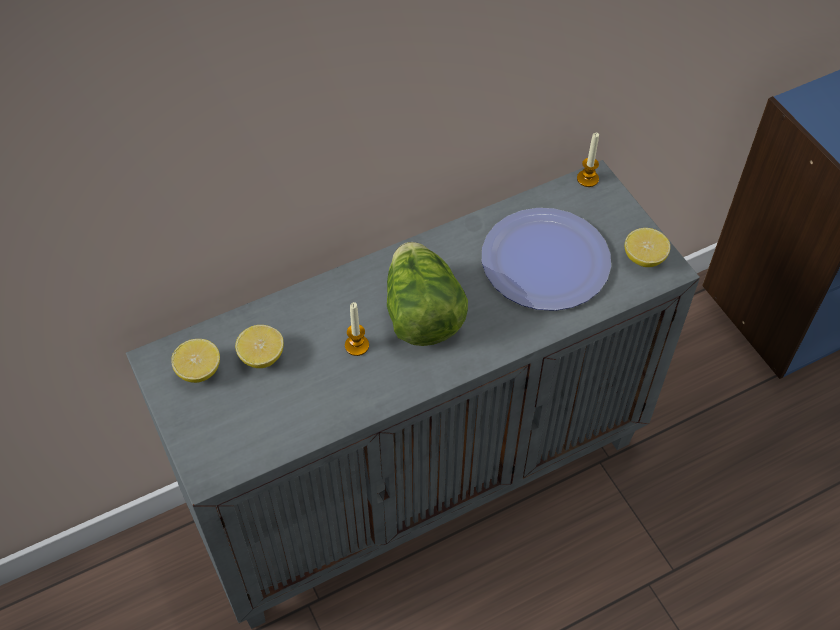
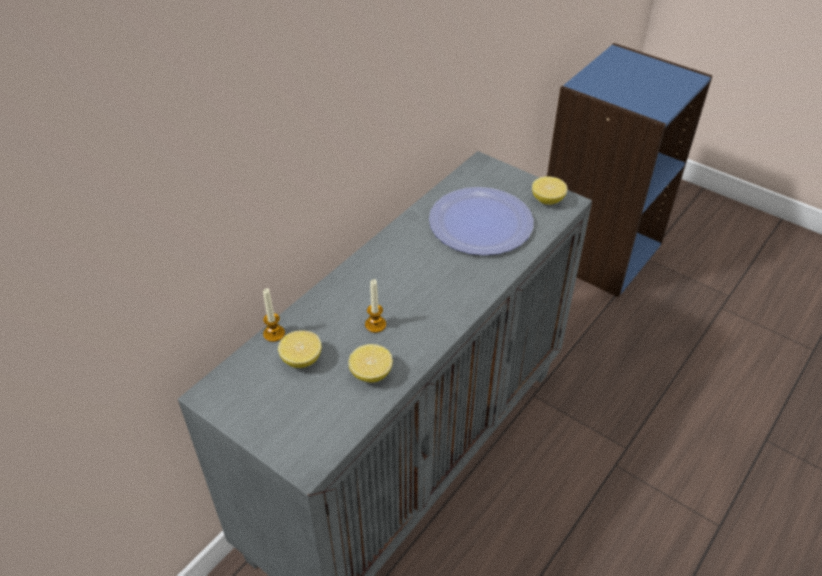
camera: 25 degrees left, 10 degrees down
(199, 370) = (253, 389): lemon -> lemon (371, 374)
(421, 314) = (412, 286): lettuce -> none
(587, 179) = (475, 164): candle -> candle (274, 334)

